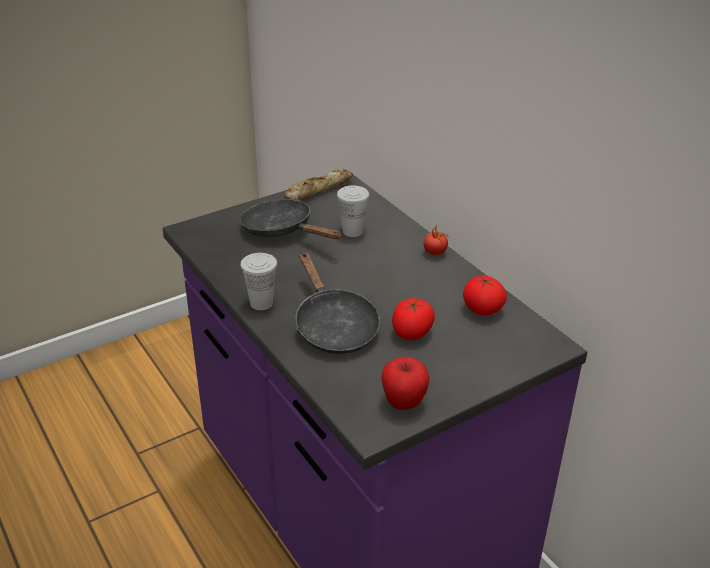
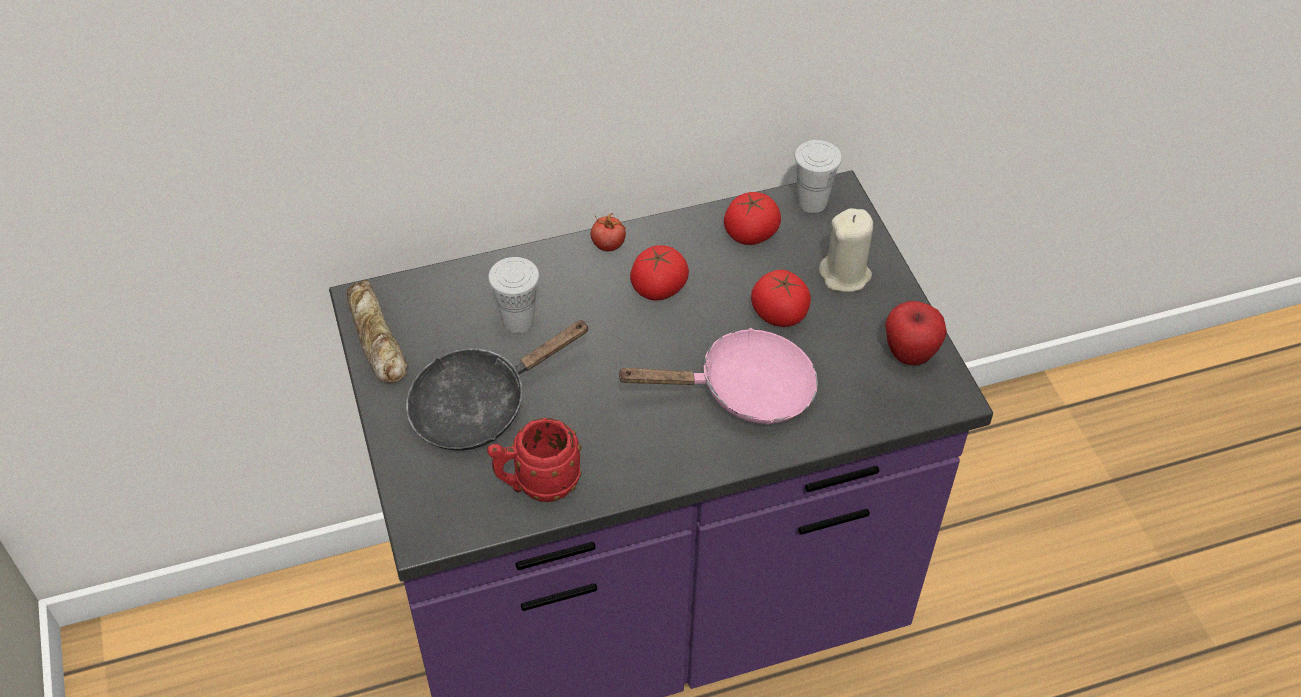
camera: 75 degrees left, 15 degrees up
(230, 259) = (537, 484): none -> red mug
(261, 303) = (667, 462): white cup -> white cup (812, 202)
(333, 326) = (744, 390): black frying pan -> pink frying pan
(407, 278) = (658, 288): none -> tomato
(468, 360) = (845, 275): none -> beige candle

